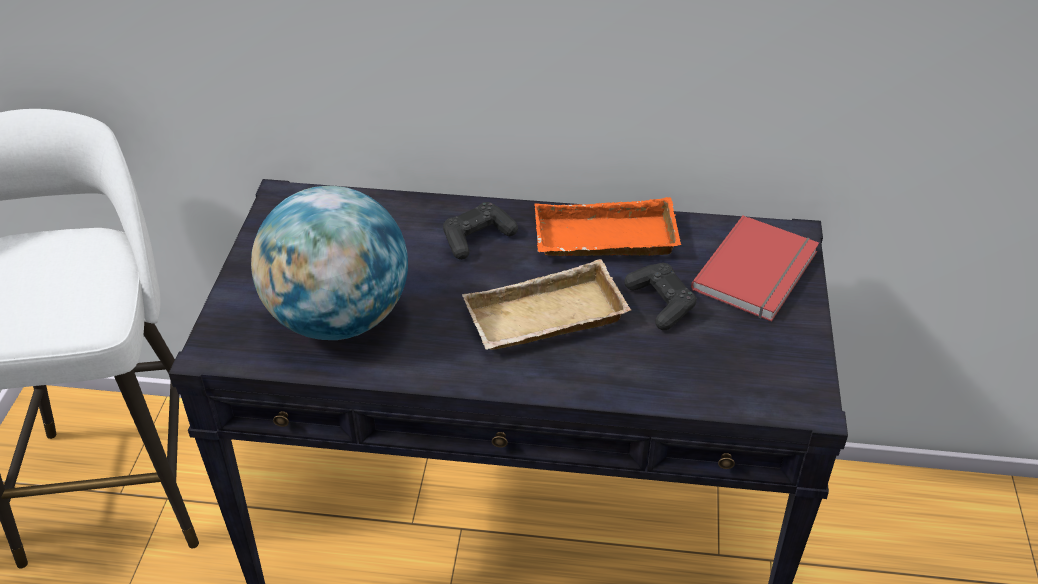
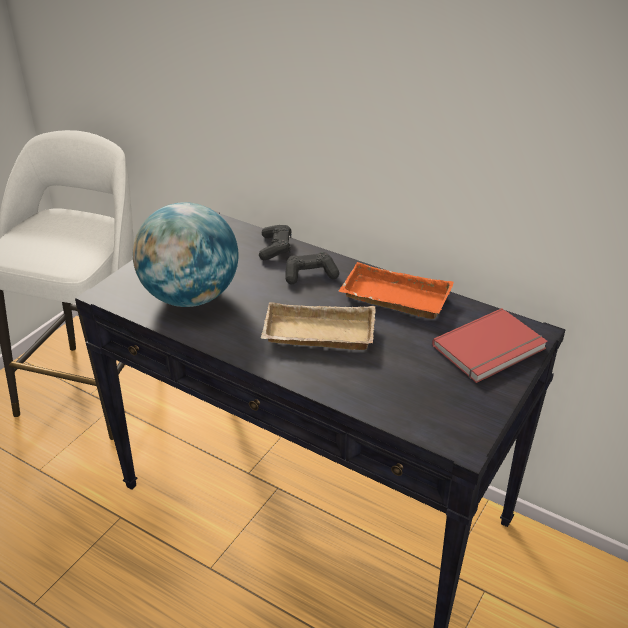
camera: 25 degrees right, 5 degrees down
(661, 303) = (404, 348): black game controller -> black game controller (275, 248)

